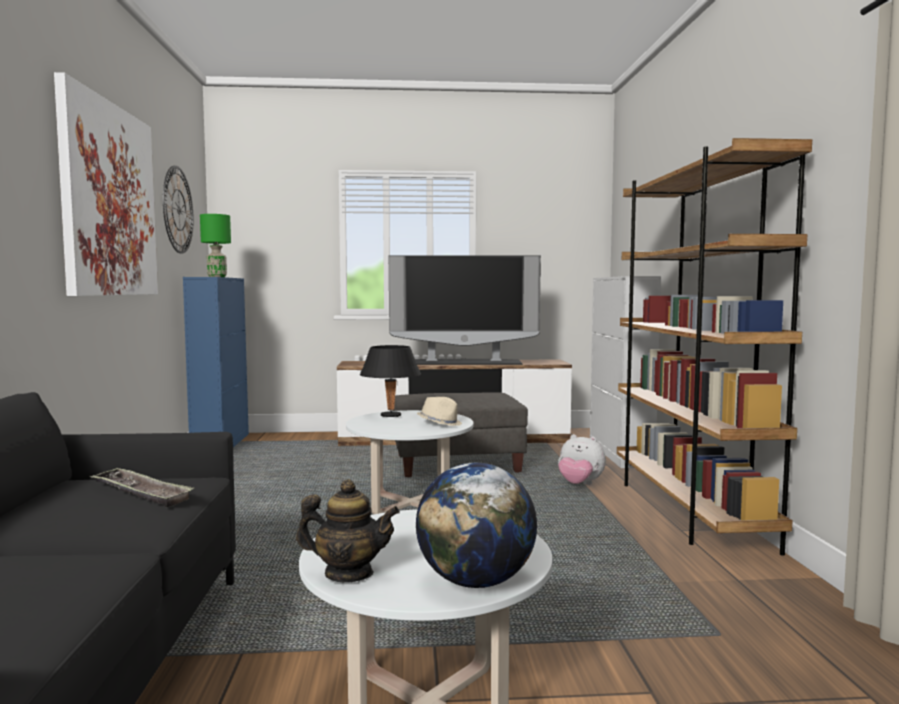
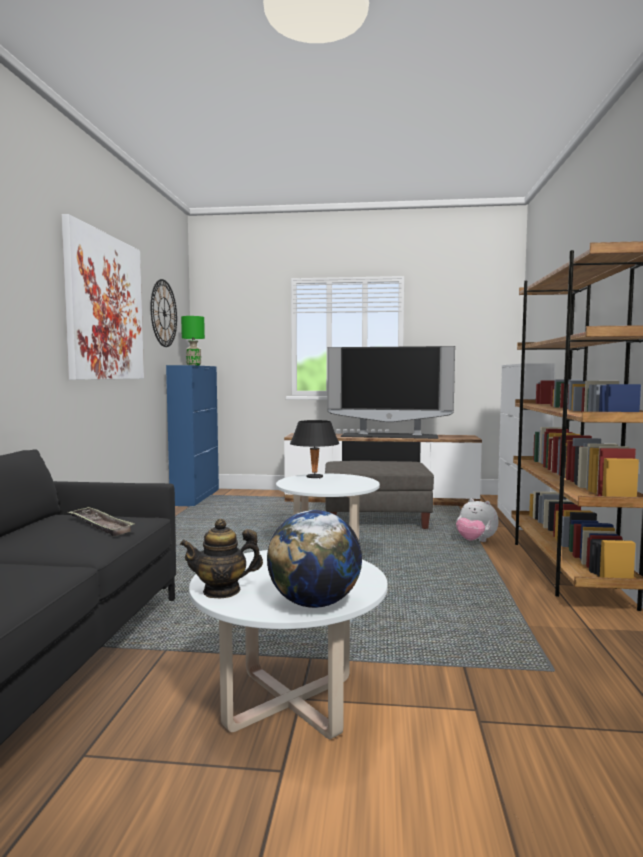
camera: 10 degrees right, 0 degrees up
(348, 574) = (222, 591): teapot -> teapot turned 150 degrees clockwise
(440, 423) = (351, 484): beige hat -> none

